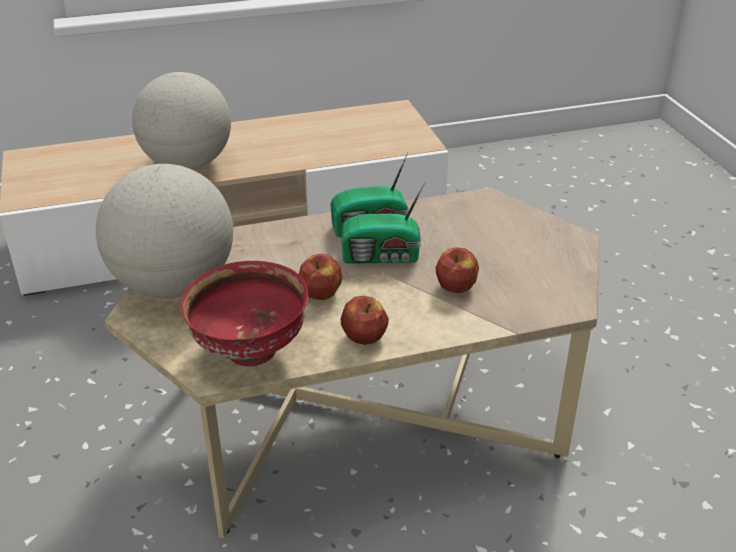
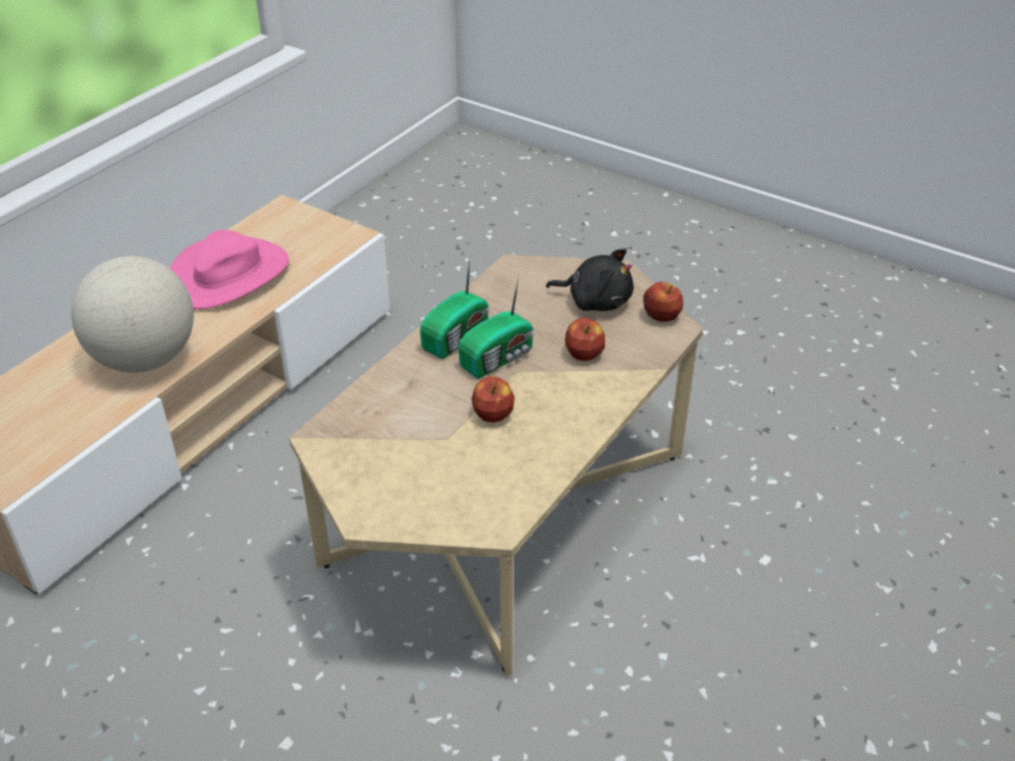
camera: 40 degrees left, 5 degrees up
(173, 285) = (362, 475): globe -> none
(251, 353) = (505, 493): red bowl -> none
(305, 135) = (228, 275): none -> pink hat
(364, 336) = (570, 431): apple -> apple (661, 316)
(522, 252) = (595, 301): none -> black plush toy

